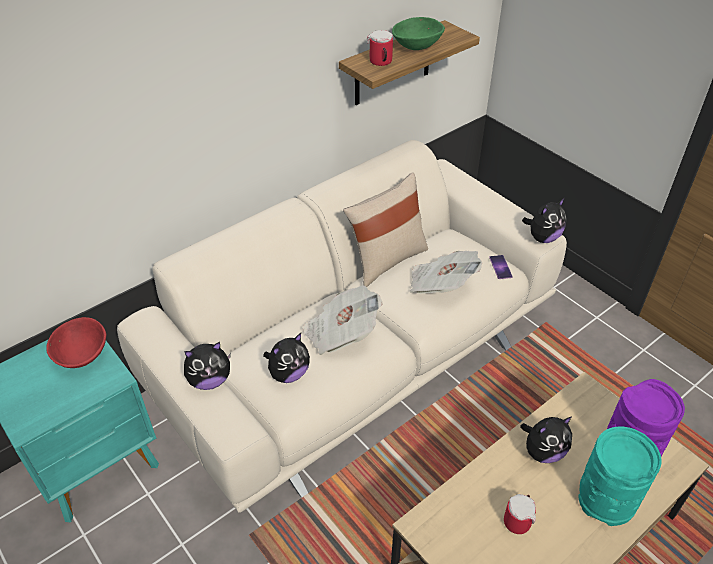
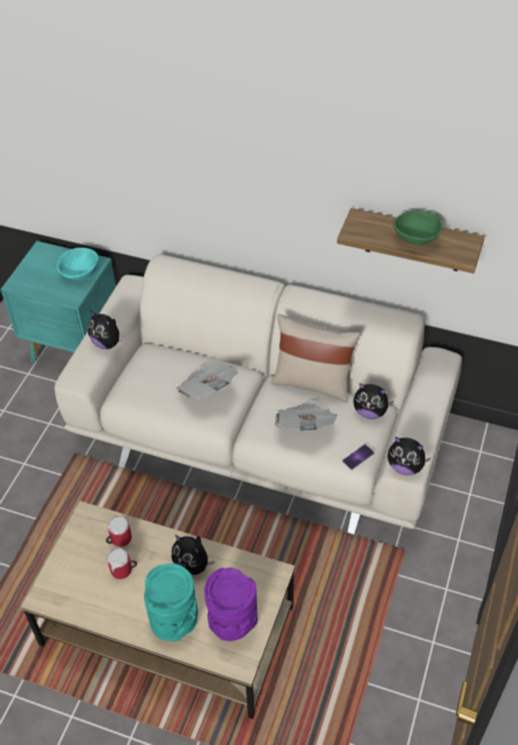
camera: 60 degrees right, 5 degrees up
(82, 355) = (80, 273): red bowl -> turquoise bowl
(288, 374) = (151, 382): plush toy -> plush toy (370, 412)
(380, 63) = (369, 230): mug -> mug (118, 539)

